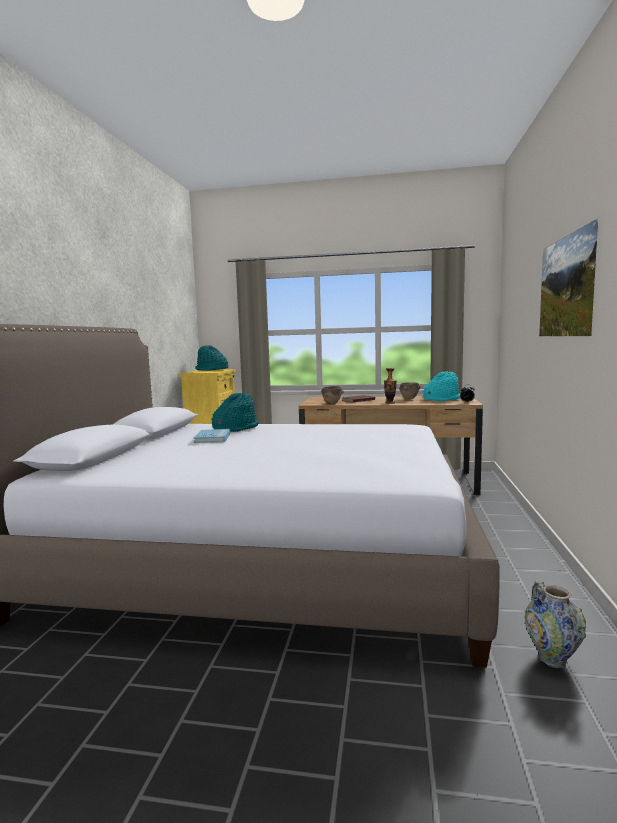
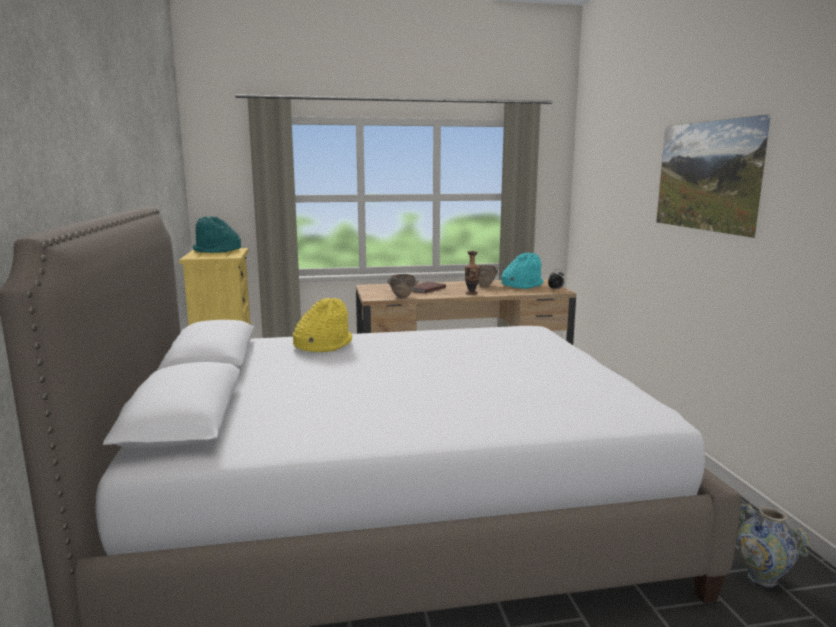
camera: 20 degrees left, 5 degrees up
(212, 438) = (315, 365): blue book -> none
(235, 428) = (323, 345): turquoise hat -> yellow hat

